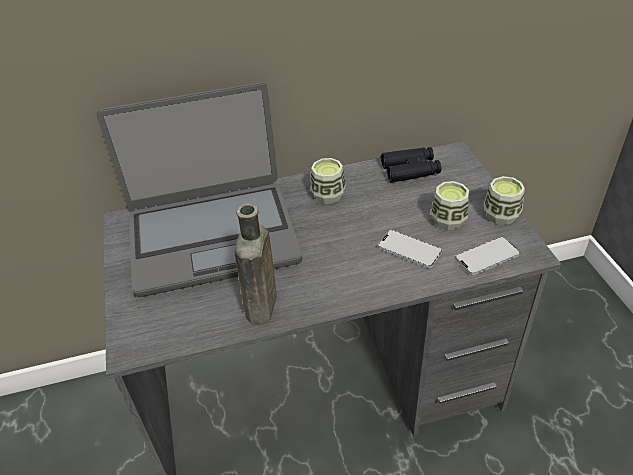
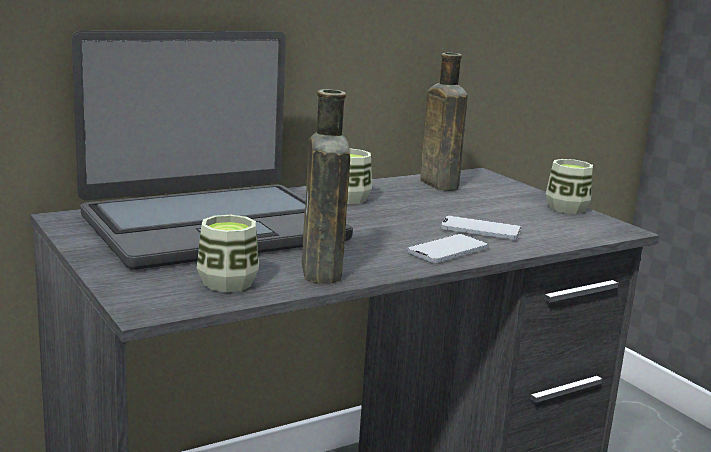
camera: 20 degrees left, 25 degrees down
(410, 170) = (437, 183): black binoculars -> brown bottle
(448, 220) = (509, 212): cup -> cup (228, 283)
(487, 257) = (575, 232): phone -> phone (447, 250)

